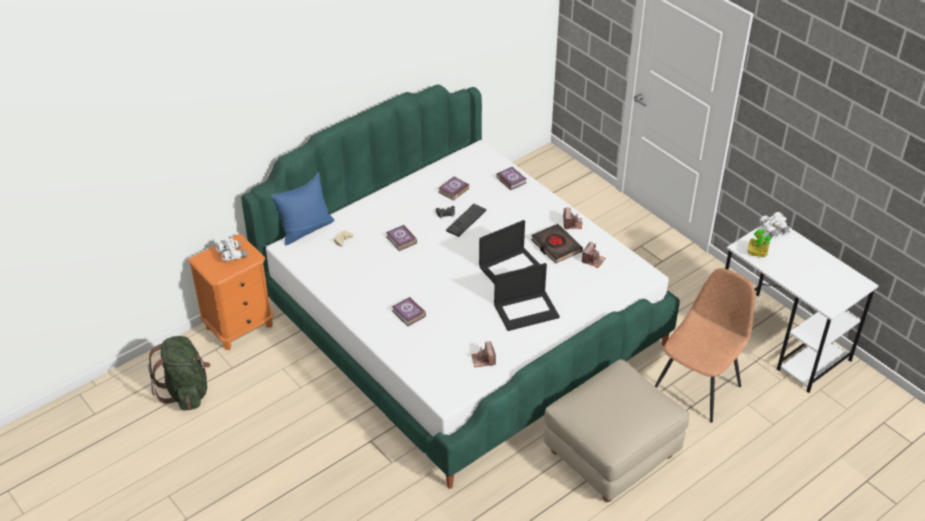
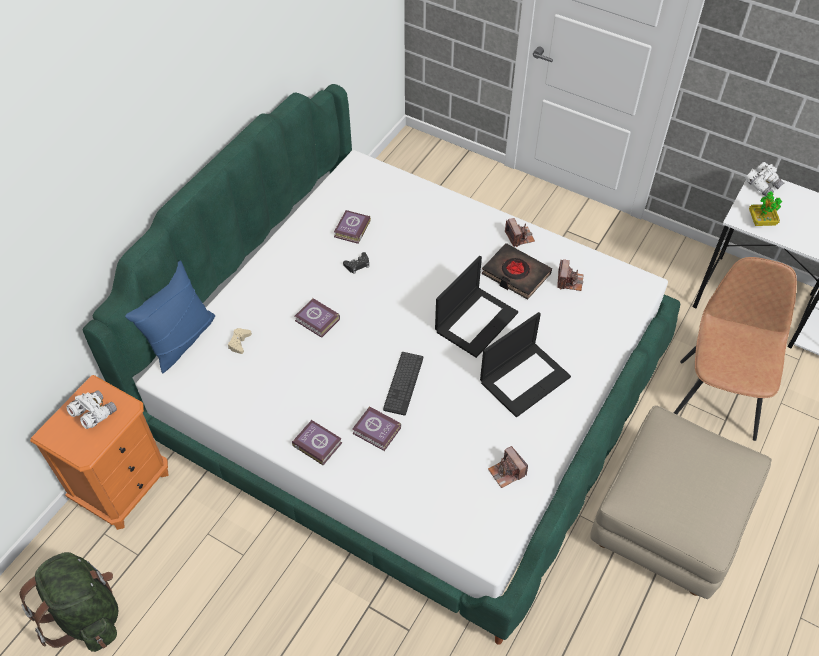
camera: 20 degrees left, 10 degrees up
(466, 220) = (388, 268): keyboard -> keyboard (403, 383)
(511, 180) = (417, 196): book -> book (317, 443)

